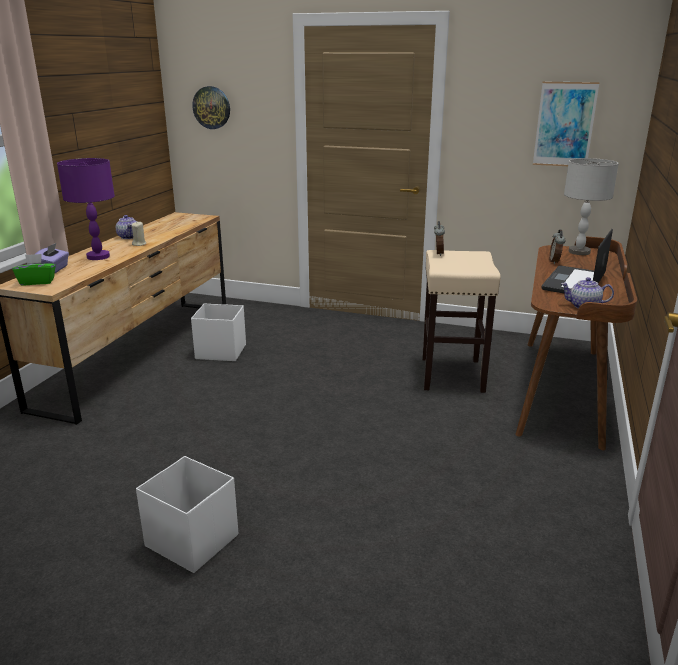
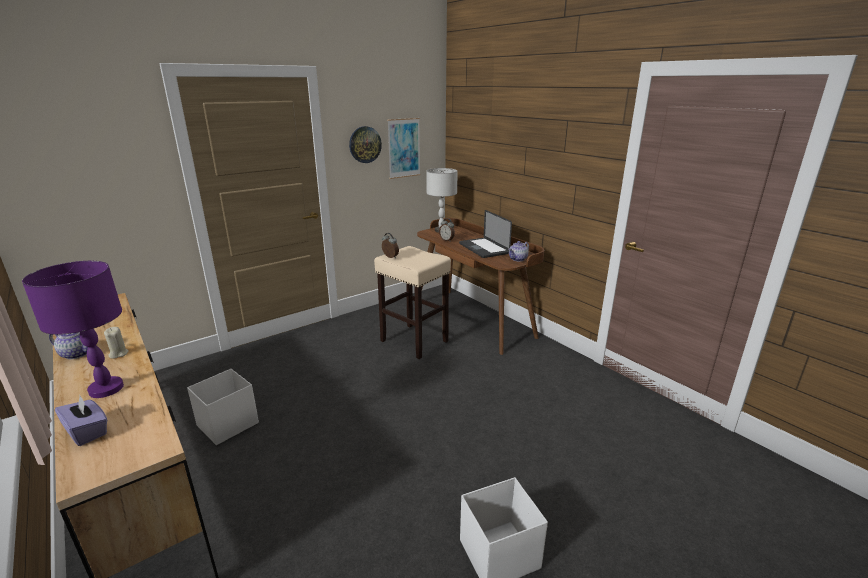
camera: 55 degrees left, 0 degrees up
(37, 282) = (111, 454): green tissue box -> none
(211, 107) = (61, 173): wall clock -> wall clock (365, 144)

